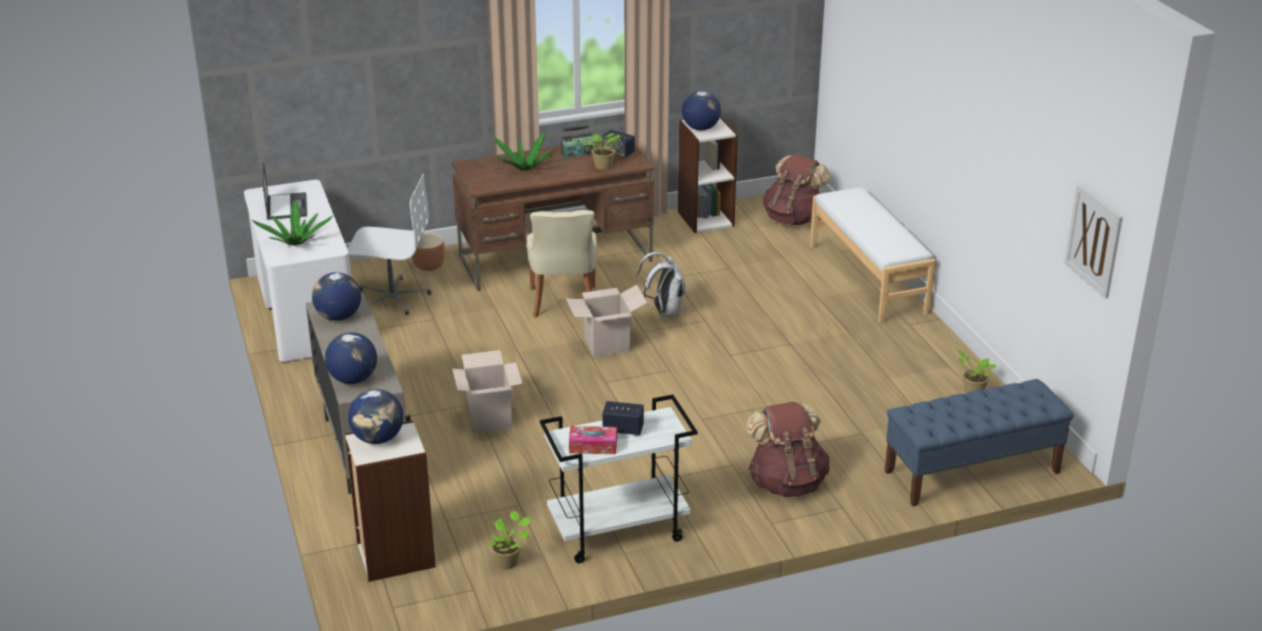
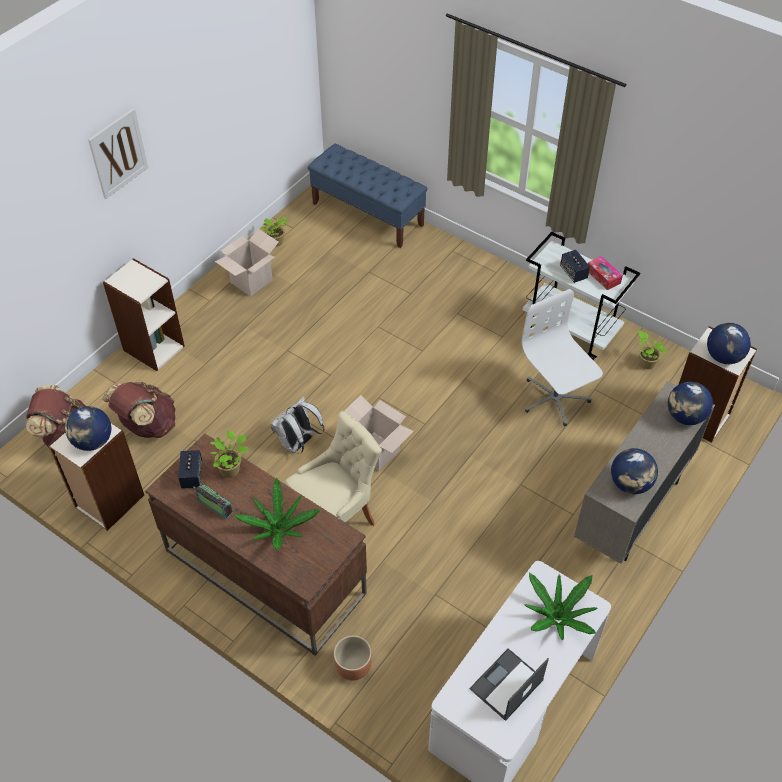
camera: 125 degrees left, 20 degrees up
(392, 297) = (429, 654): white office chair -> white office chair (554, 399)
(489, 419) = (528, 462): cardboard box -> cardboard box (251, 281)
(786, 483) = (452, 282): brown backpack -> brown backpack (147, 426)
(868, 279) = (153, 348): white bench -> bookcase
(1094, 240) = (291, 58): picture -> picture (118, 153)

